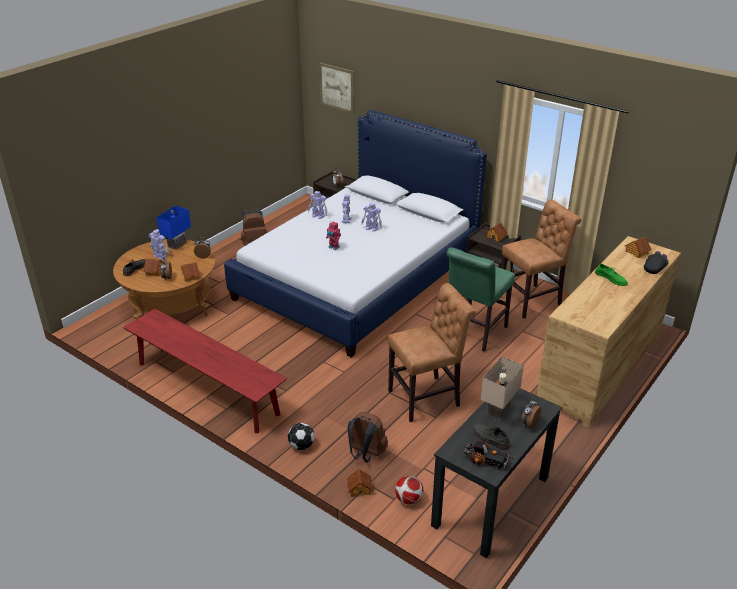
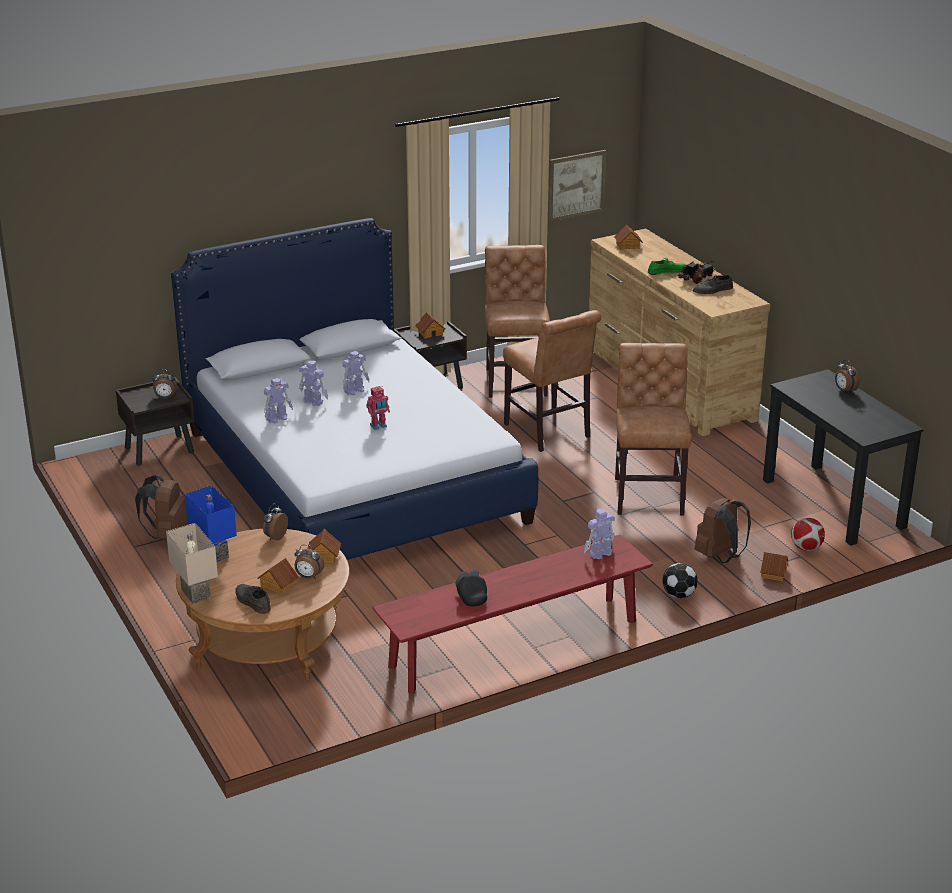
camera: 65 degrees left, 5 degrees down
(160, 256) = (234, 574): toy robot -> toy robot (600, 553)
(337, 88) = (110, 246): picture -> picture (576, 185)
(474, 333) = (549, 433): green chair -> brown chair
(486, 461) = (887, 424): toy truck -> toy truck (696, 279)
(489, 438) = (855, 414): grey shoe -> grey shoe (713, 290)
(497, 410) = (815, 399): beige table lamp -> beige table lamp (194, 594)
(655, 268) = (665, 247): black cap -> black cap (471, 596)

